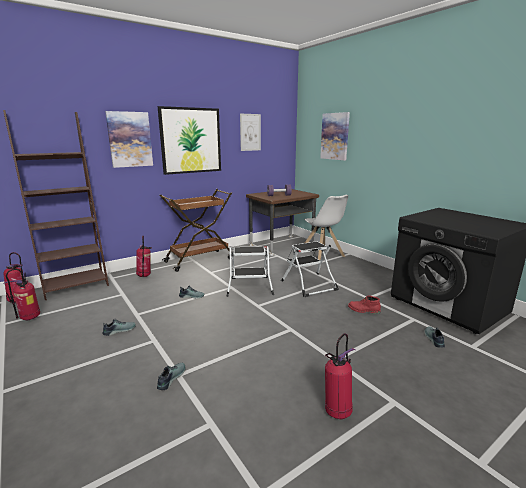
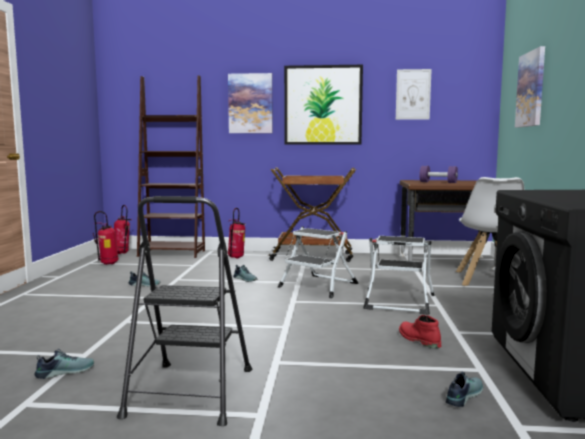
camera: 40 degrees right, 10 degrees down
(170, 378) = (116, 321): shoe -> shoe (65, 371)
(337, 411) = (189, 393): fire extinguisher -> black step ladder

